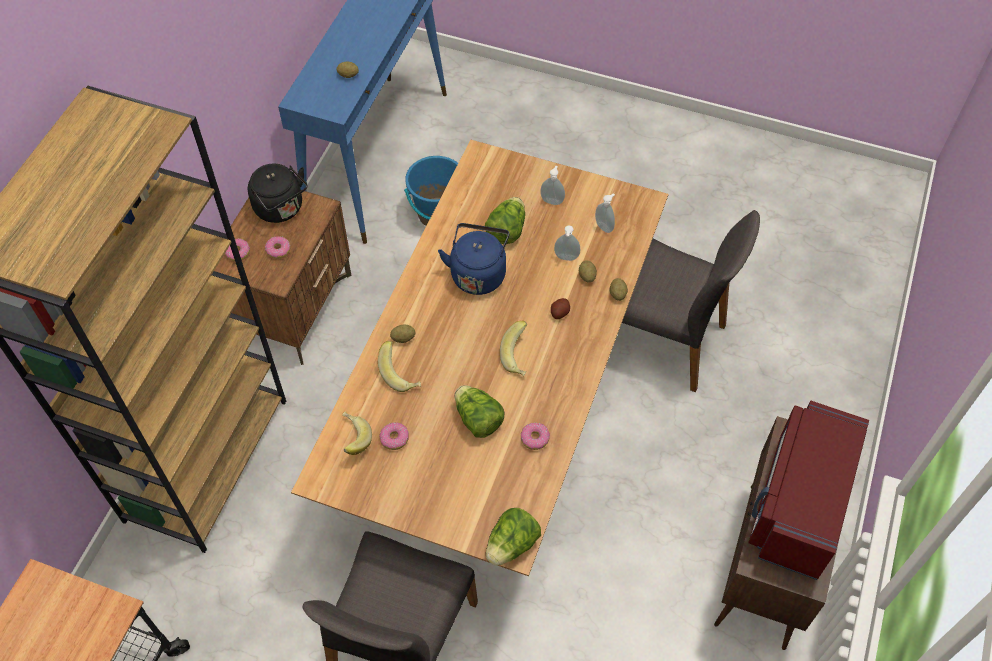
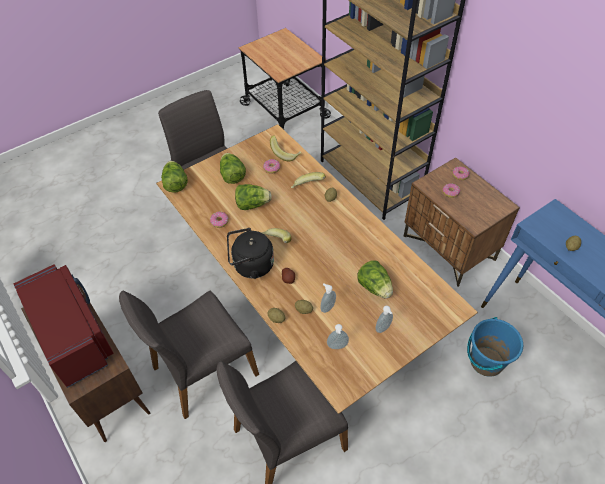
camera: 125 degrees right, 5 degrees down
(281, 209) = (485, 206): black kettle -> black kettle (251, 266)
(443, 480) = (232, 175): none -> lettuce
(478, 273) = (350, 254): blue kettle -> none
(660, 468) = (203, 370): none -> grey chair

